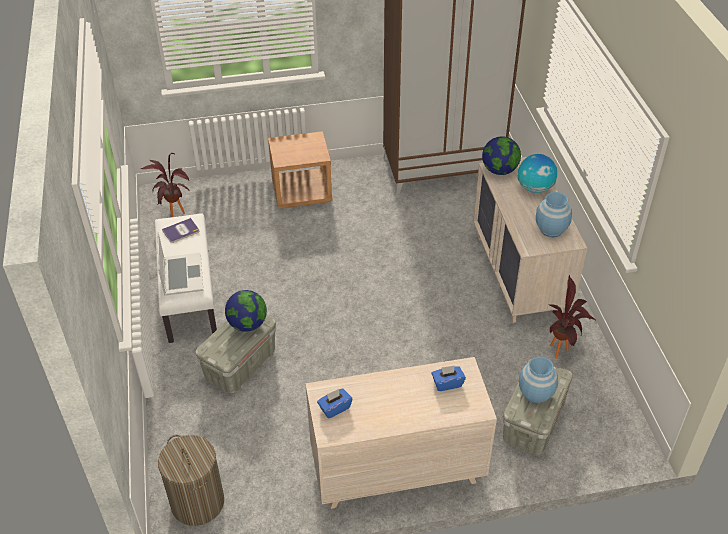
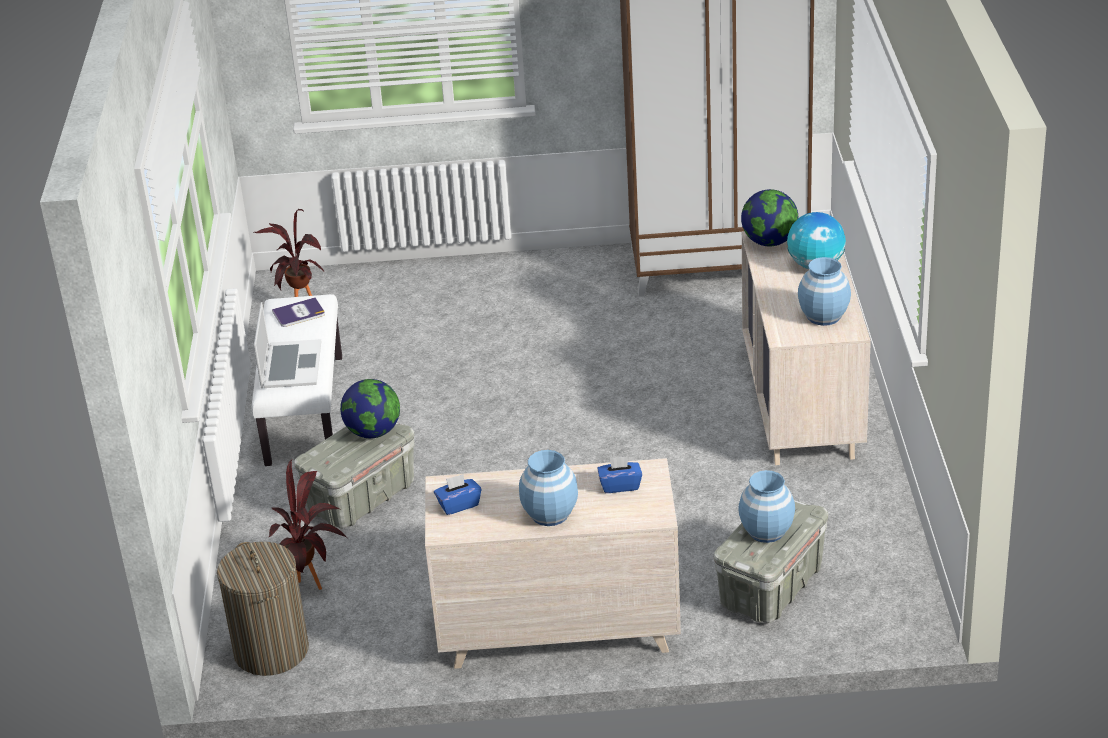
camera: 10 degrees right, 10 degrees down
(302, 192) = (496, 288): brown nightstand -> none
(403, 412) = (550, 514): none -> blue vase
(563, 349) = (842, 502): potted plant -> potted plant (314, 588)

